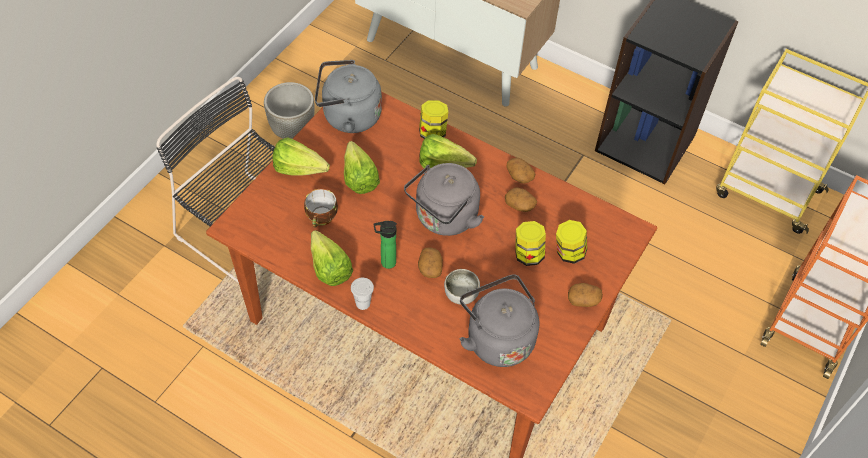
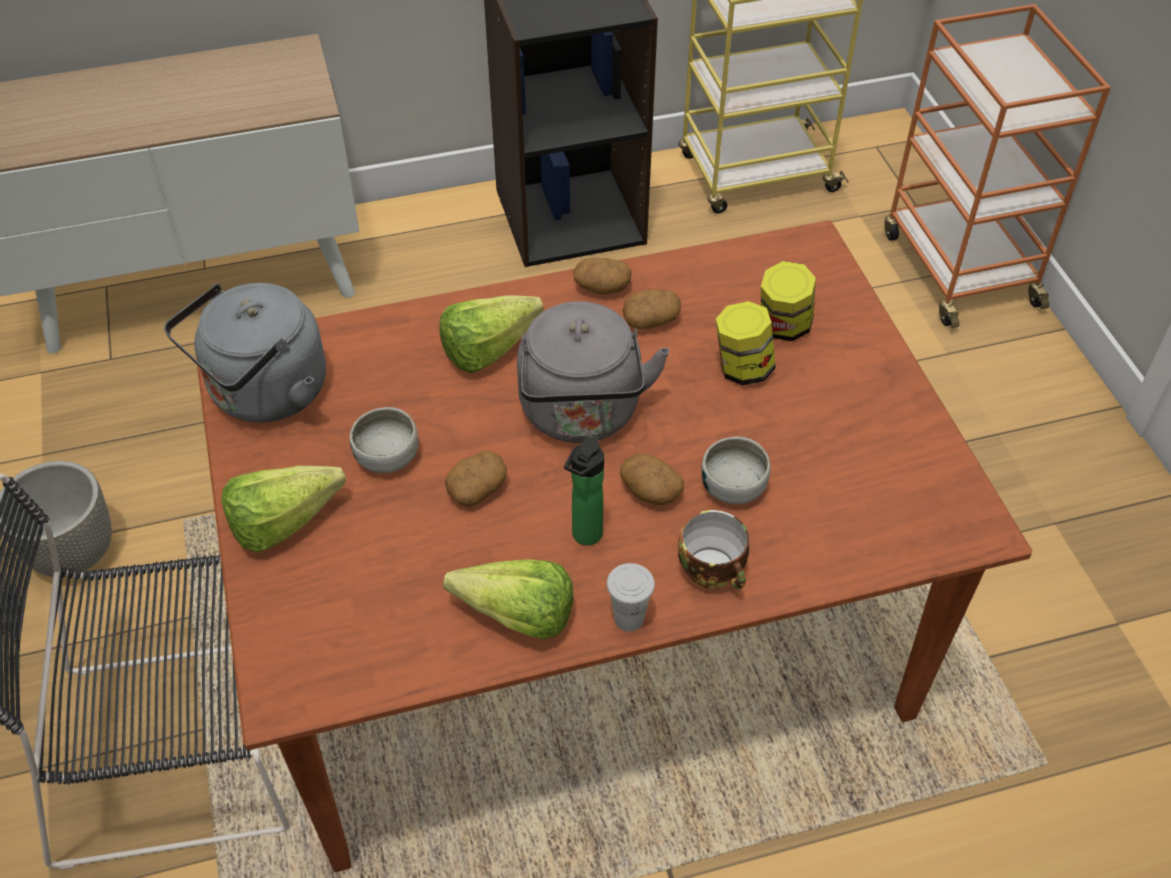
camera: 45 degrees left, 5 degrees down
(322, 218) = (411, 559): cup -> cup (714, 570)
(359, 175) = (387, 456): lettuce -> bowl
(433, 132) = (418, 322): jar -> none
(497, 338) = (849, 499): grey kettle -> none
(583, 299) = (874, 365): potato -> potato (477, 488)

